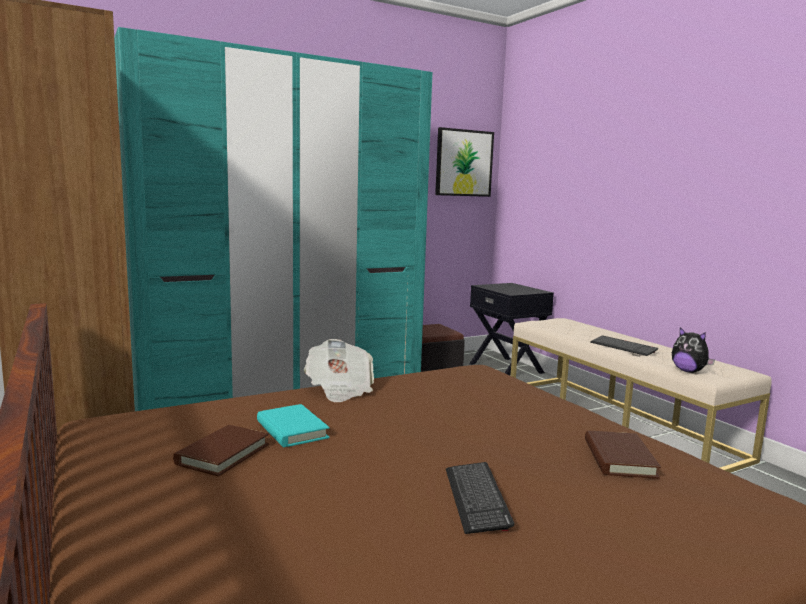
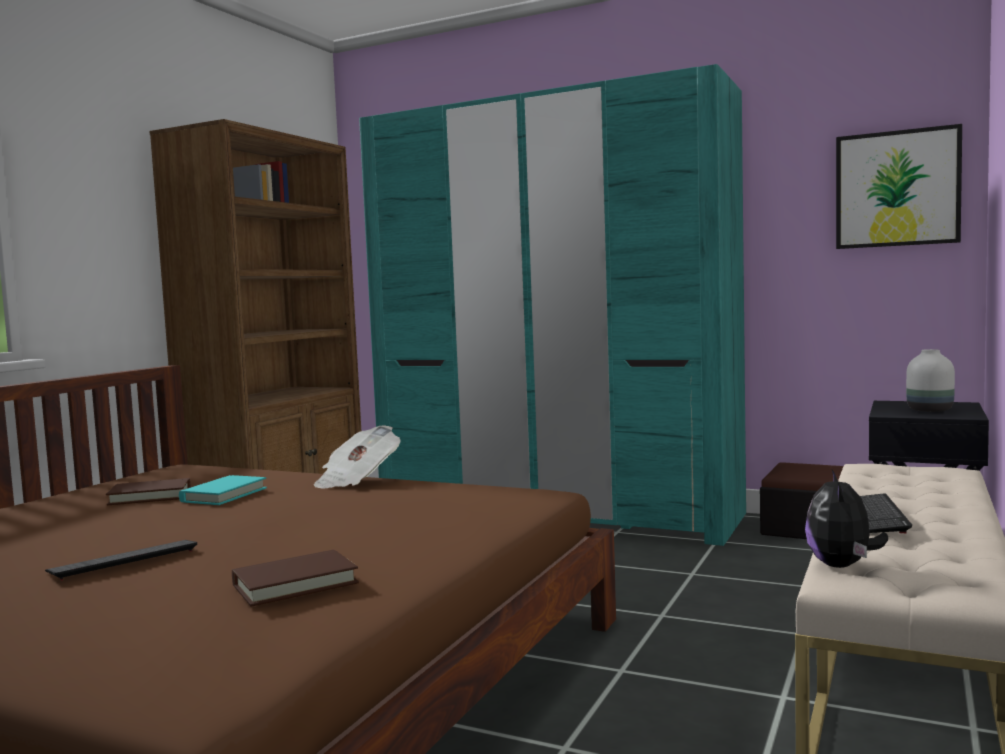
camera: 55 degrees right, 5 degrees down
(516, 289) = (928, 410): none -> white vase

